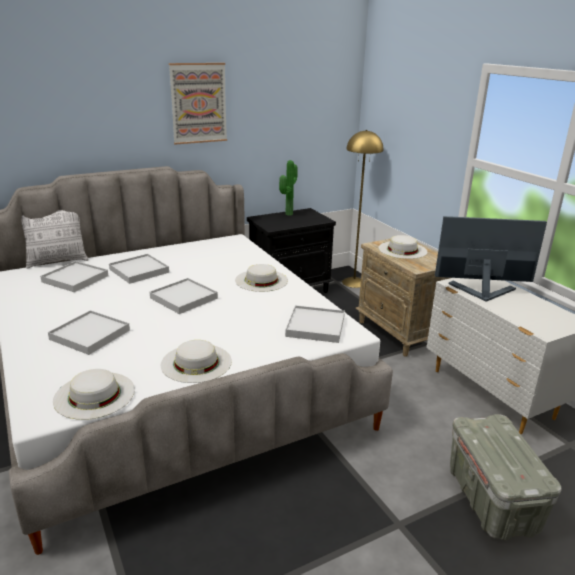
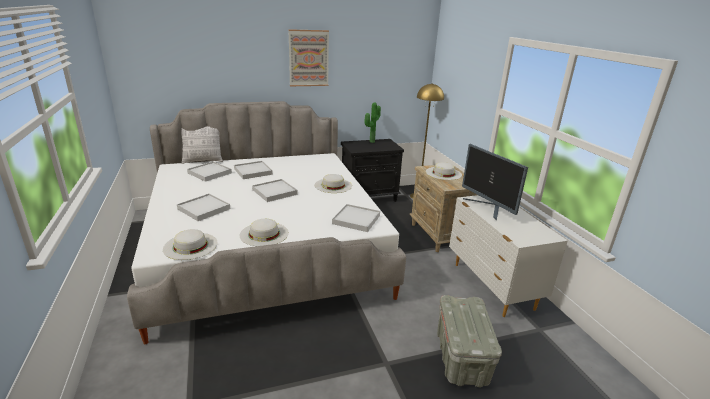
camera: 10 degrees right, 0 degrees up
(481, 292) = (487, 208): monitor -> monitor turned 135 degrees counterclockwise

